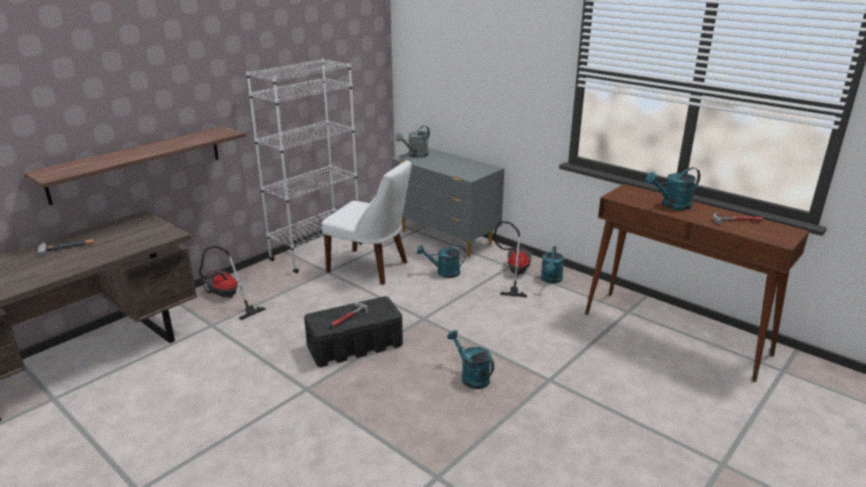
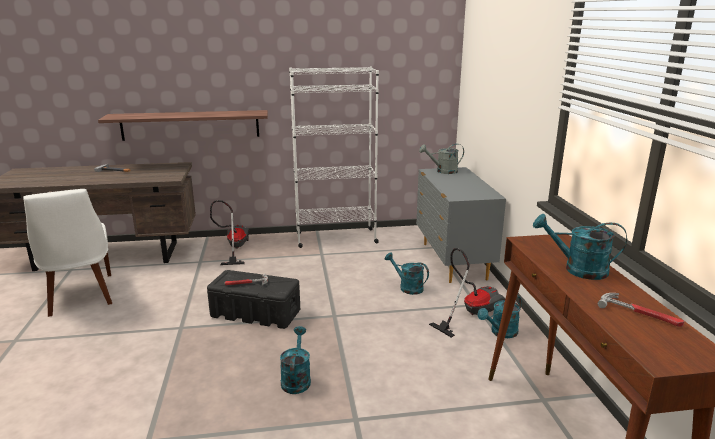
camera: 40 degrees right, 5 degrees down
(371, 268) = (356, 262): white chair -> white chair (80, 296)

